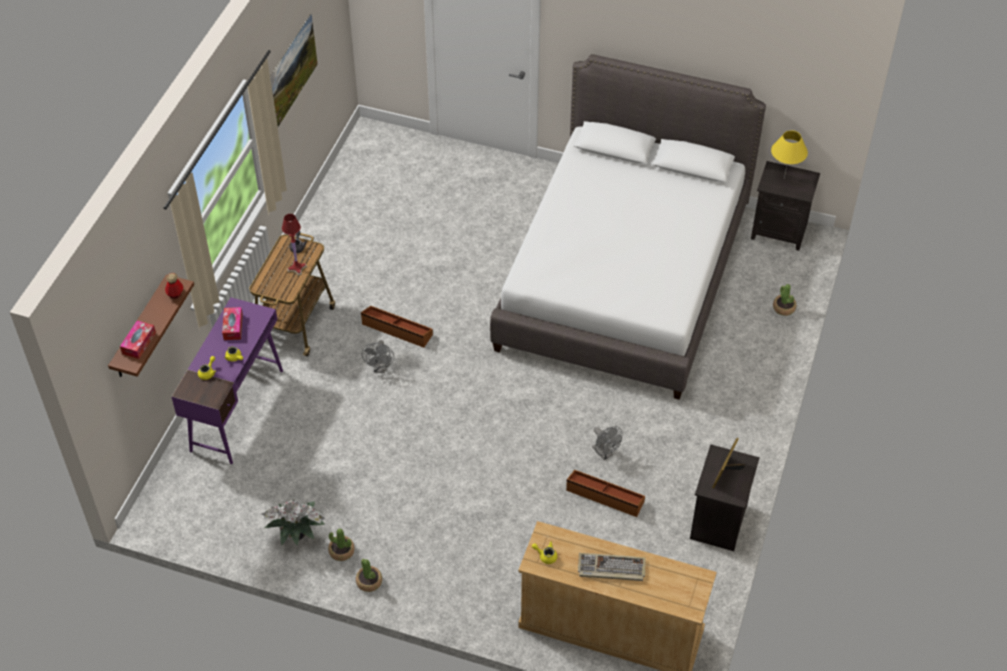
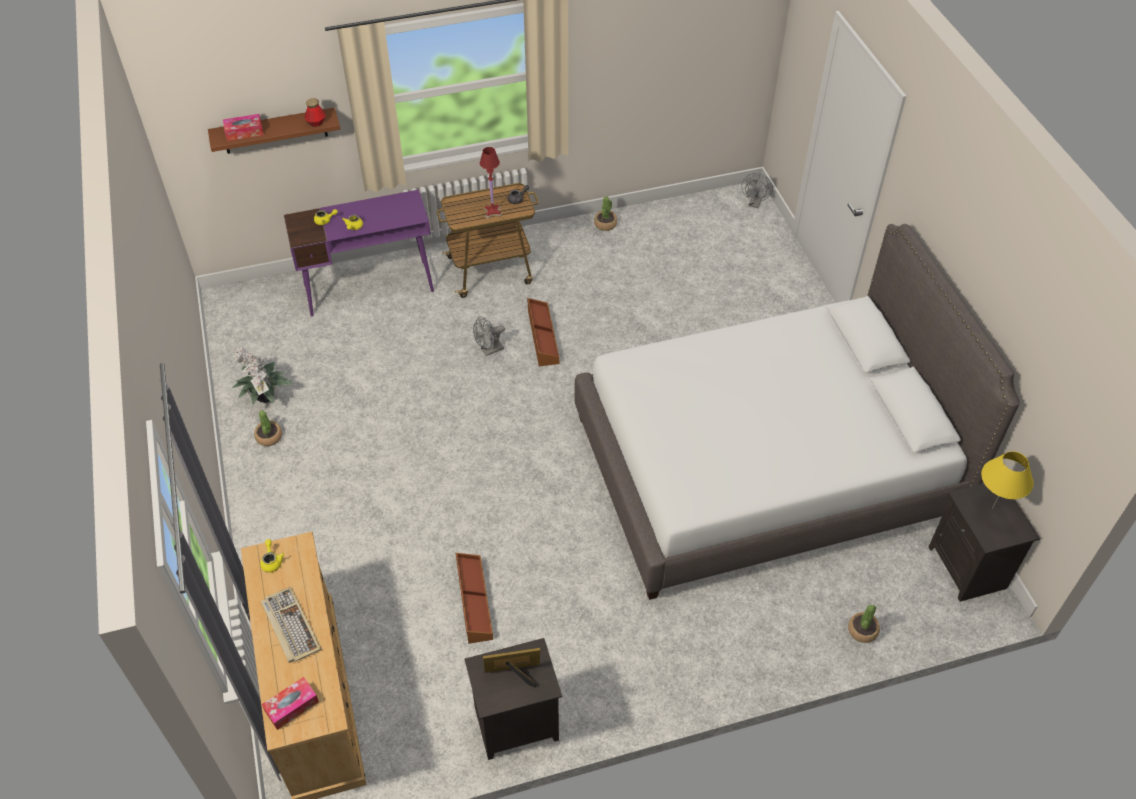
camera: 55 degrees right, 0 degrees up
(233, 327) = (387, 208): tissue box -> tissue box (292, 706)
(296, 82) = (642, 67): picture -> none
(369, 581) = (248, 474): potted plant -> potted plant (605, 224)
(605, 453) = (527, 572): grey fan -> grey fan (755, 204)

